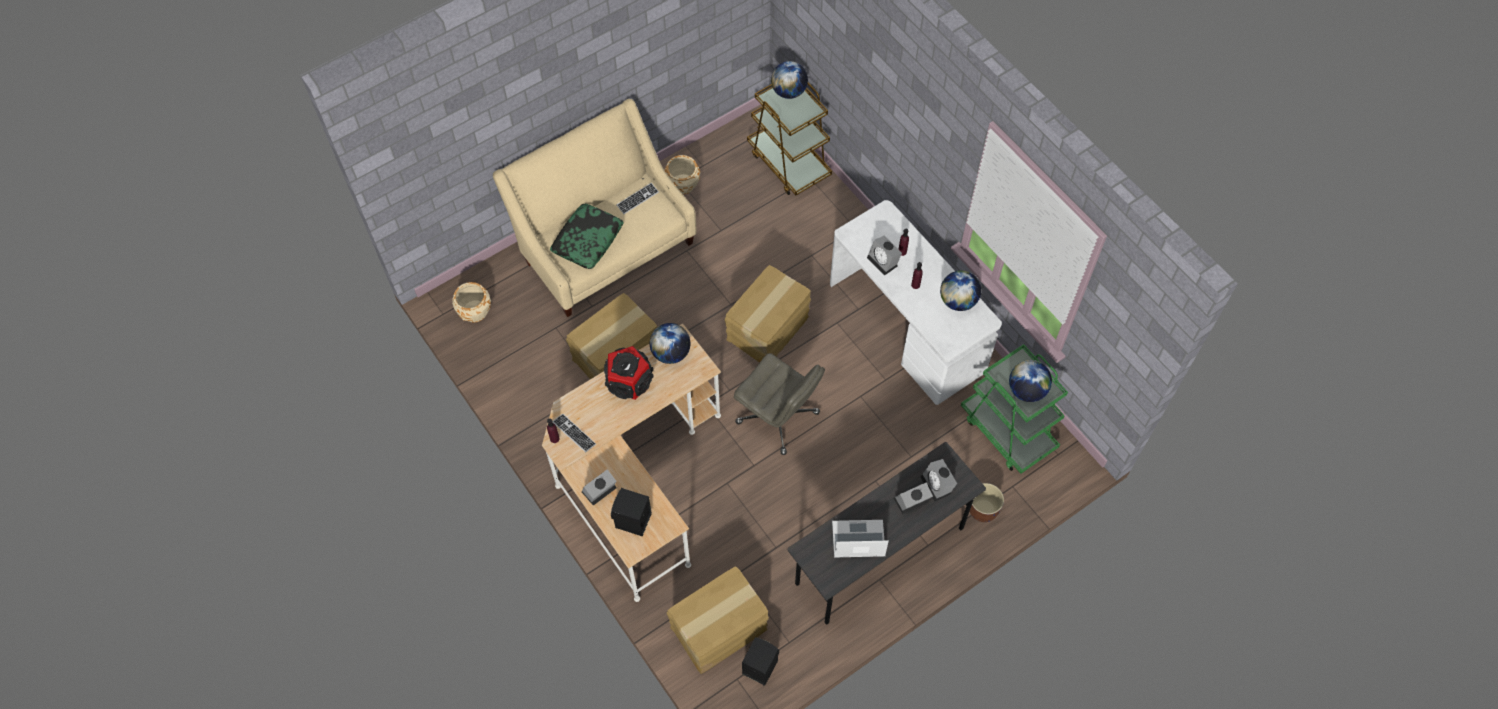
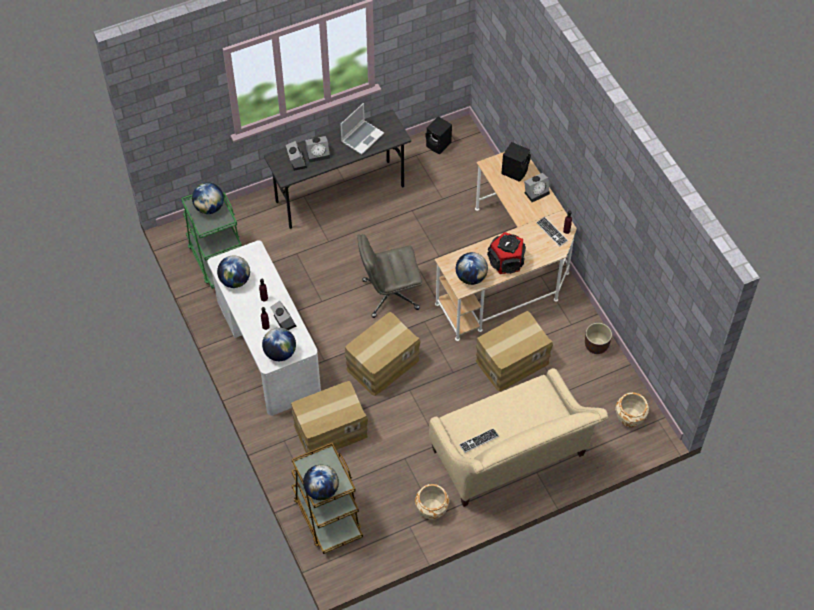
camera: 170 degrees left, 5 degrees down
(587, 240) = (527, 409): pillow -> none
(719, 629) = (461, 168): cardboard box -> cardboard box (330, 430)
(778, 418) = (390, 295): grey office chair -> grey office chair turned 60 degrees counterclockwise
(857, 540) = (362, 137): laptop -> laptop turned 60 degrees counterclockwise
(875, 224) = (280, 353): none -> globe
(982, 509) = (257, 212): brown planter -> brown planter (596, 346)

